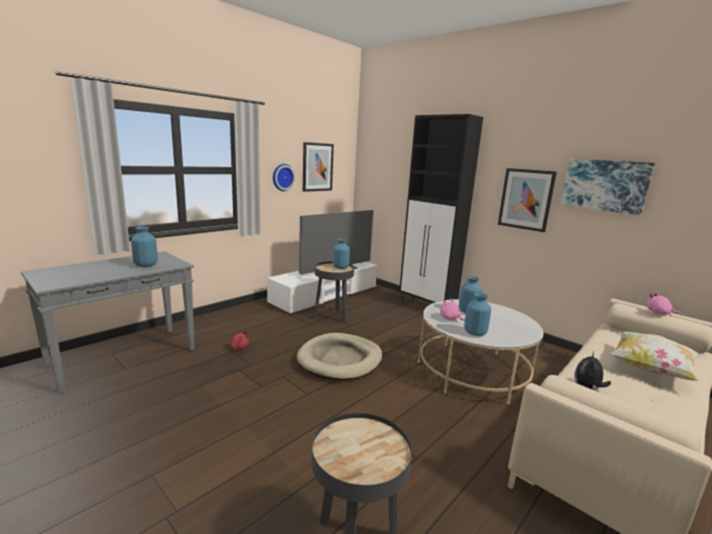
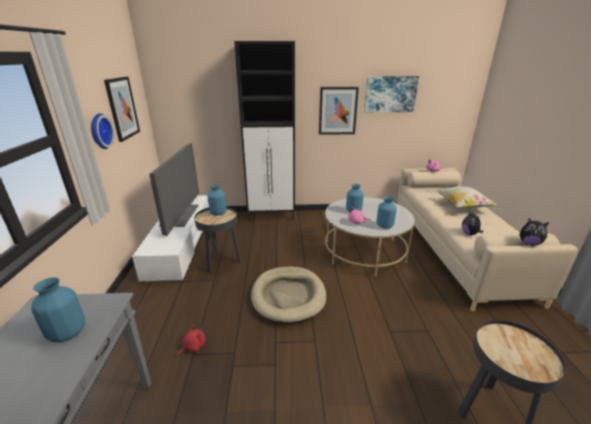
camera: 45 degrees left, 10 degrees up
(614, 413) = (529, 243): none -> plush toy

